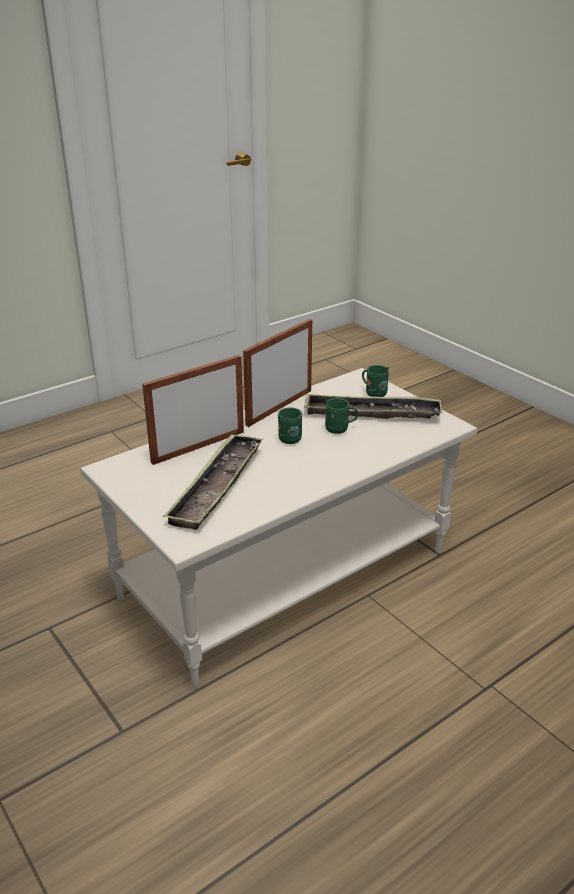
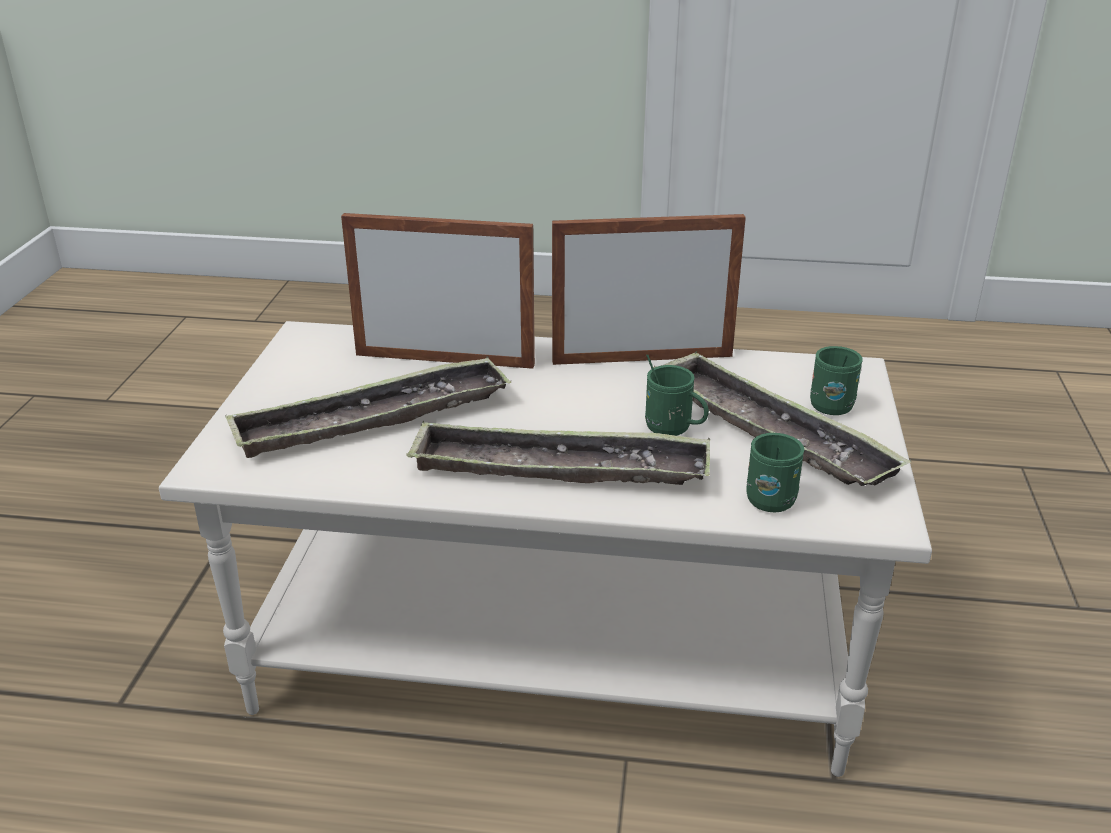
camera: 45 degrees right, 0 degrees up
(288, 438) = (575, 405): green mug -> green mug (771, 497)
(326, 464) = (559, 469): none -> tray

